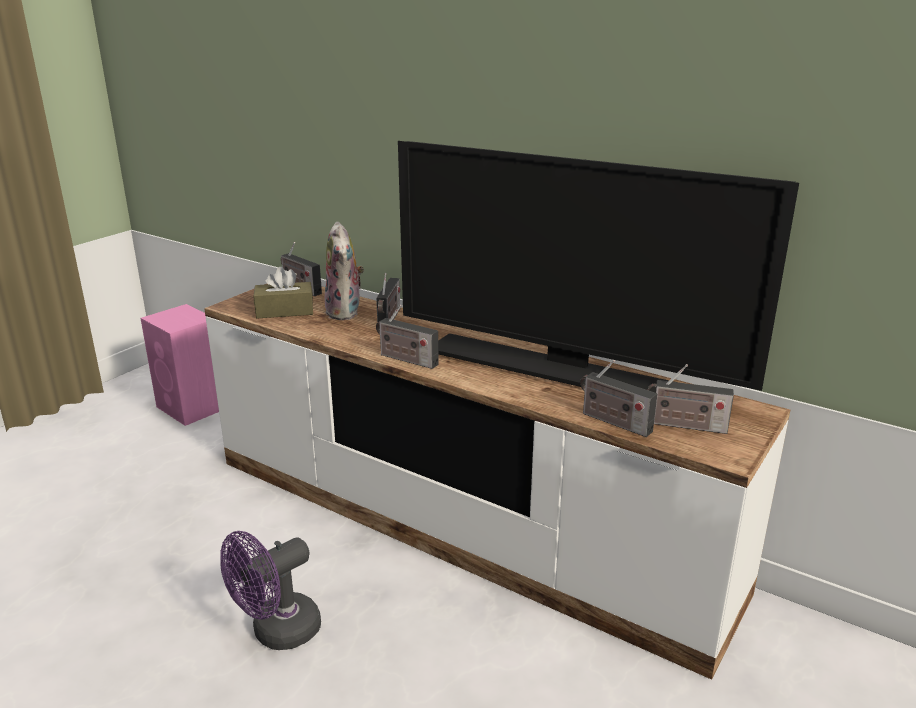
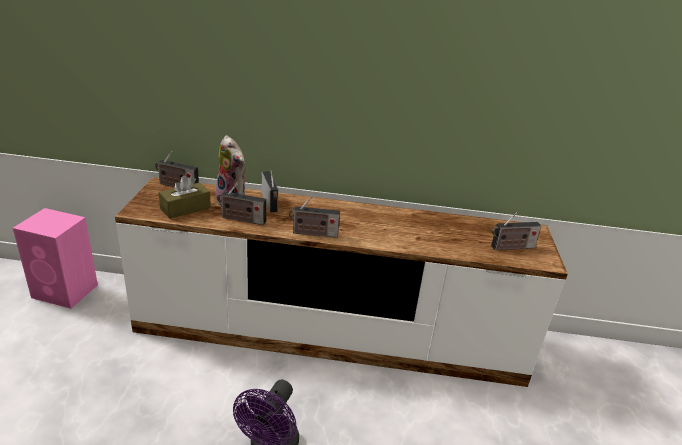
camera: 30 degrees left, 5 degrees up
(569, 373) = (419, 224): television -> none
(613, 422) = (474, 253): radio -> radio (241, 219)

